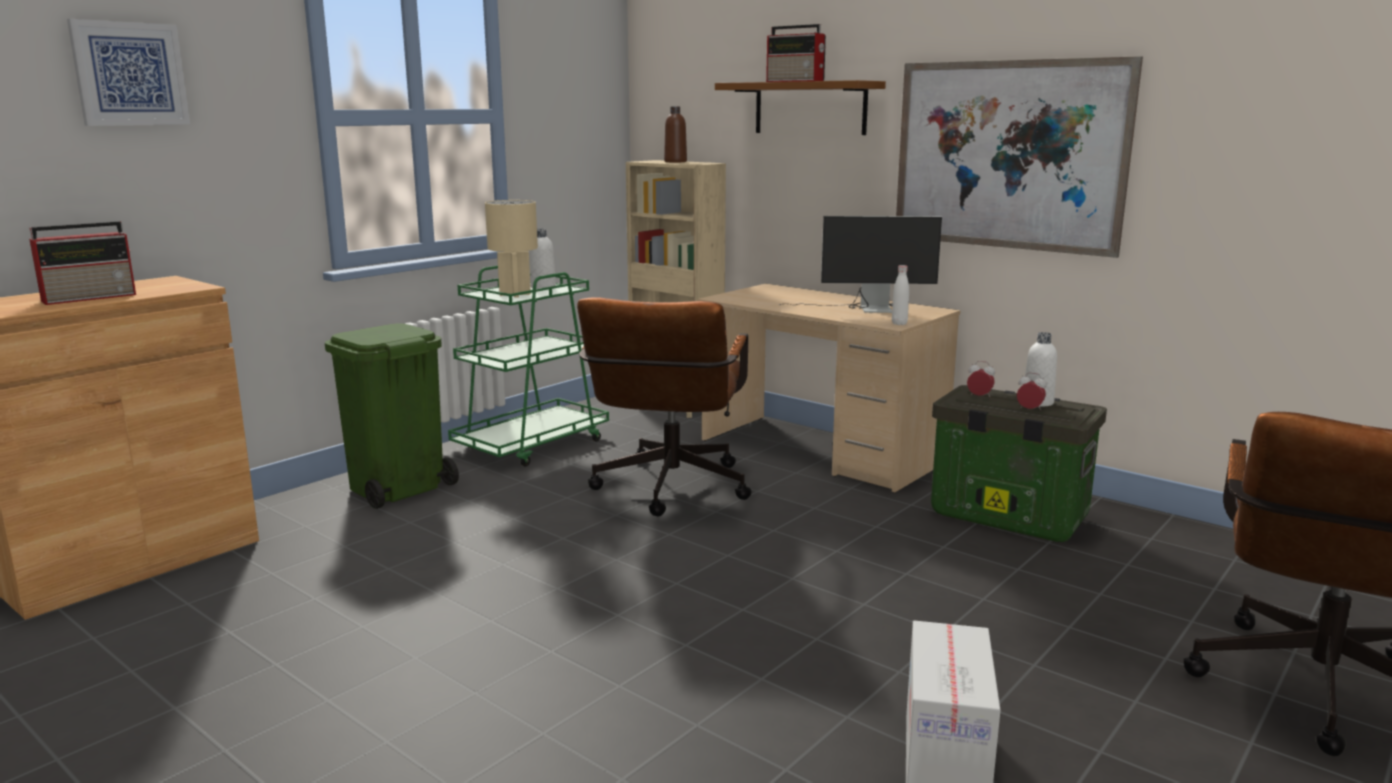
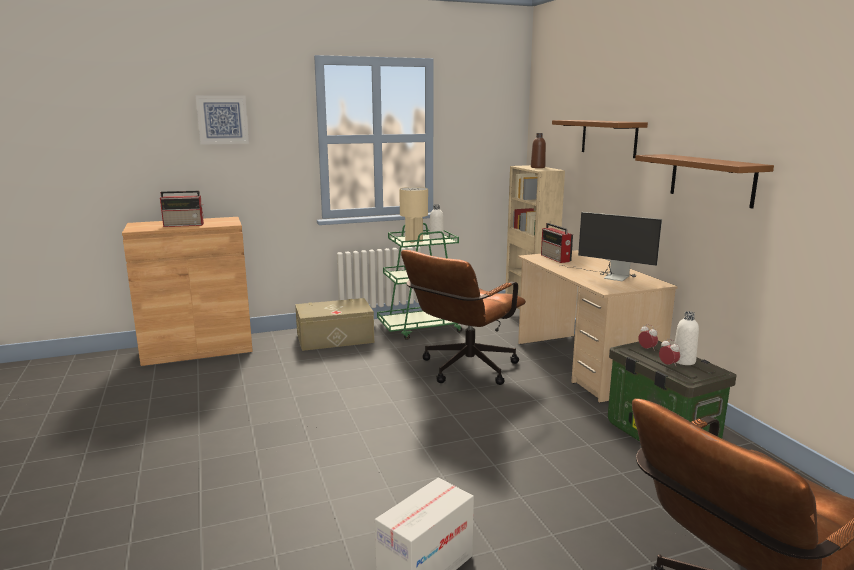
camera: 30 degrees right, 0 degrees up
(397, 488) = (335, 338): green trash can -> beige storage box
(796, 81) = (595, 120): radio -> radio (556, 258)
(899, 323) = (612, 290): white bottle -> none
(1007, 155) = (711, 179): picture -> brown shelf

